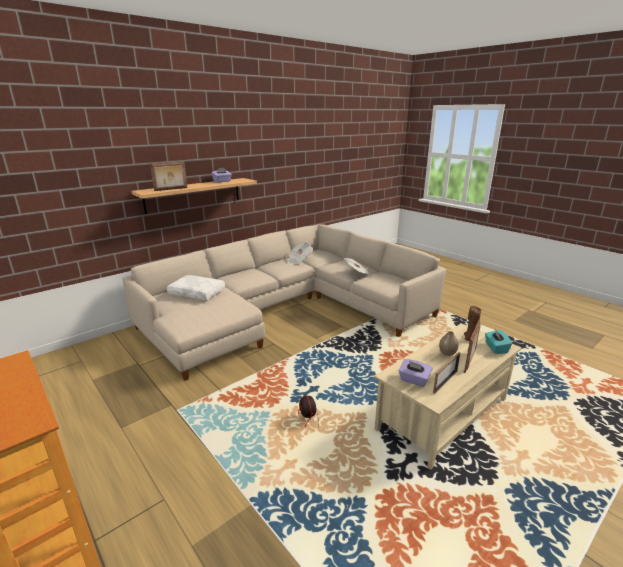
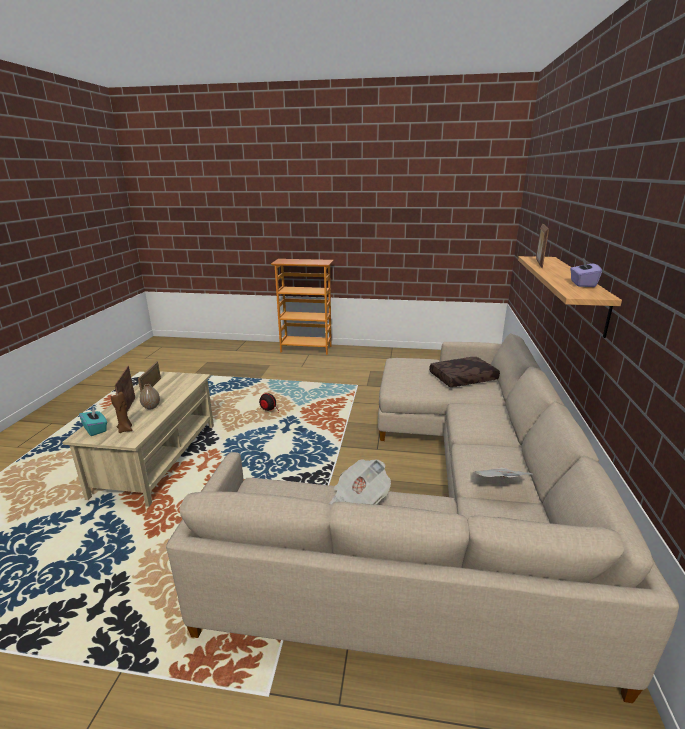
camera: 140 degrees right, 0 degrees up
(198, 292) = (463, 379): white pillow -> brown pillow
(414, 380) = (177, 380): purple tissue box -> none

